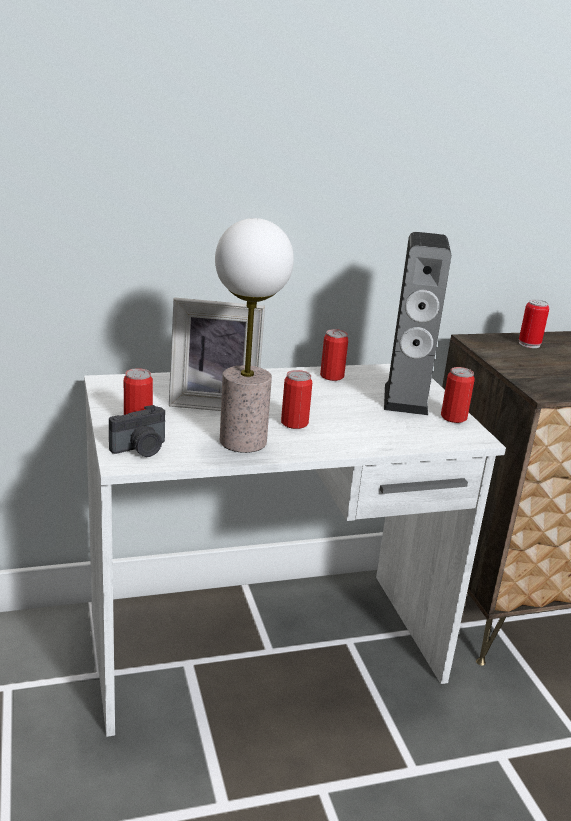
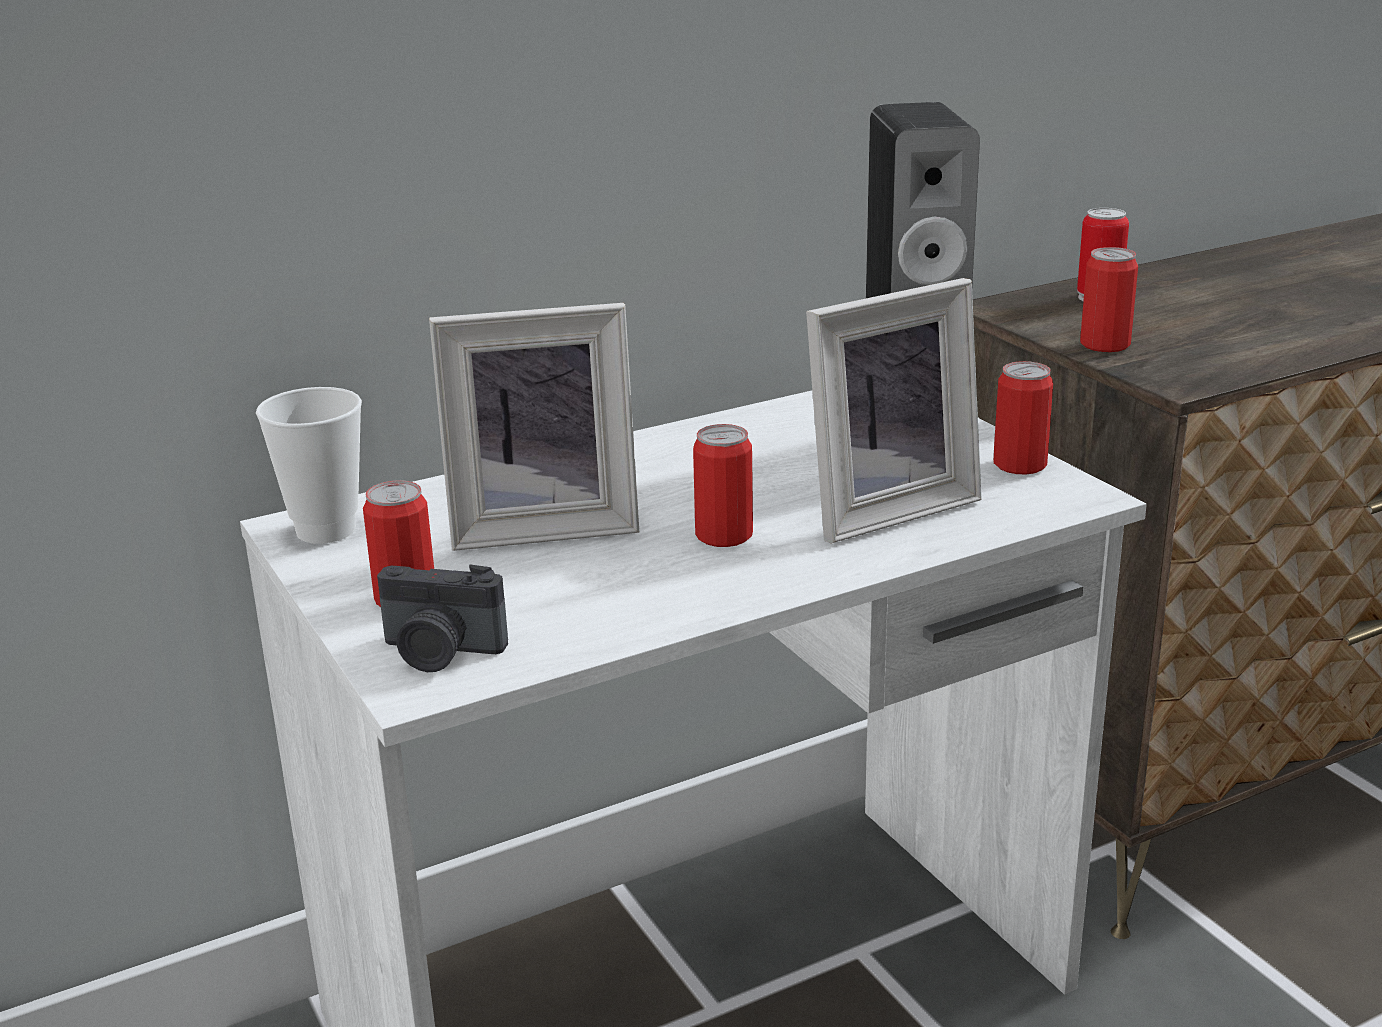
camera: 10 degrees left, 0 degrees up
(118, 386) = (326, 530): none -> cup
(141, 449) = (440, 652): camera -> camera turned 60 degrees clockwise
(243, 441) = (641, 592): table lamp -> none
(332, 376) = (746, 428): can -> can (1105, 345)
(376, 425) = (883, 508): none -> picture frame

